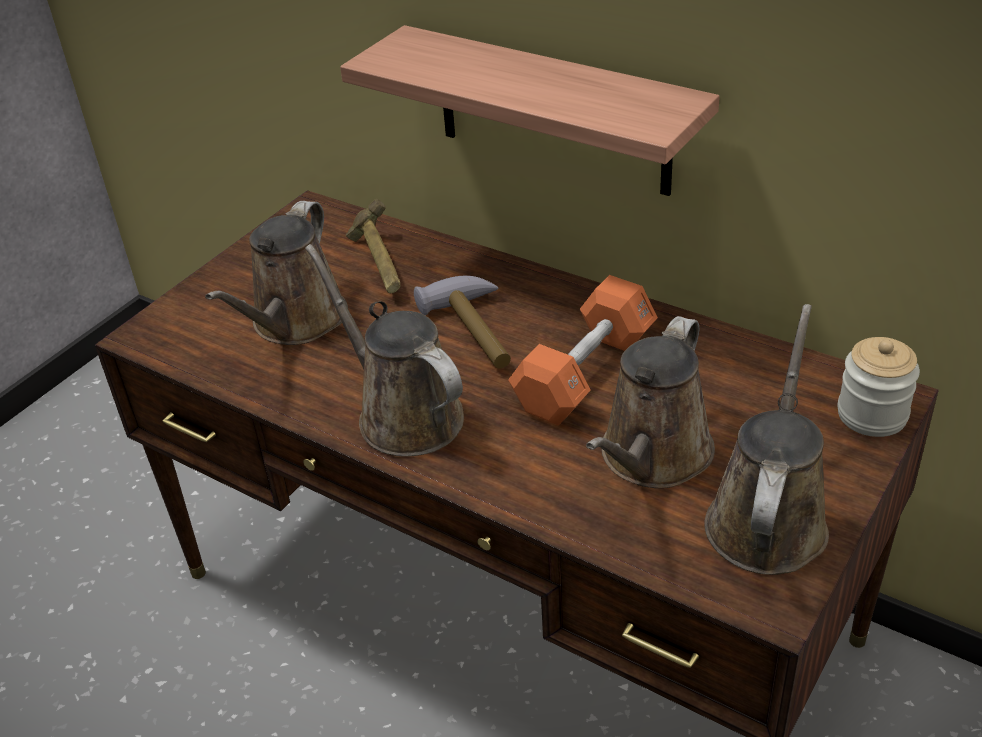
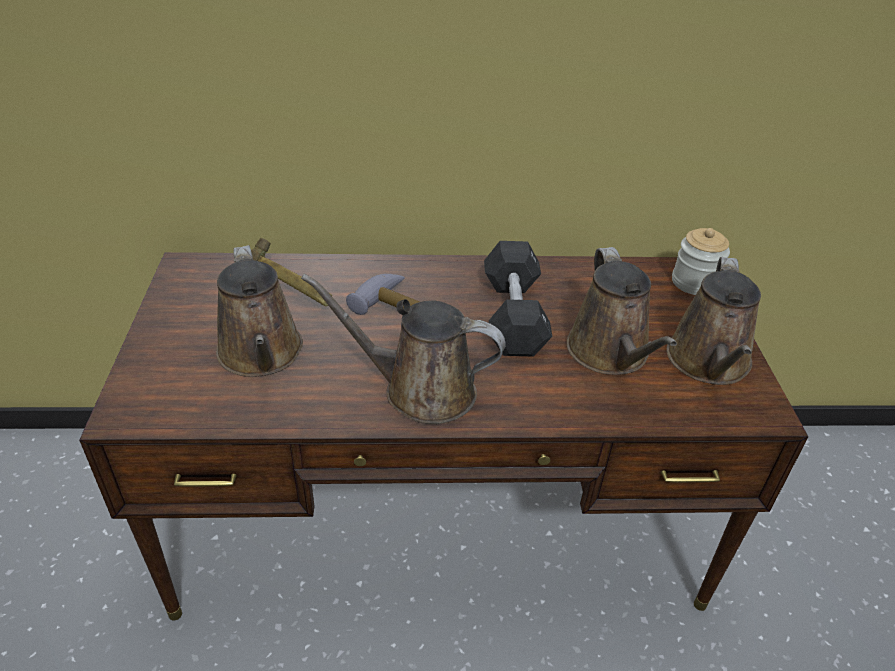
camera: 40 degrees left, 0 degrees up
(552, 111) = (416, 129): shelf -> none
(585, 373) = (513, 316): orange dumbbell -> black dumbbell
(768, 517) = (709, 363): brown watering can -> brown watering can turned 150 degrees counterclockwise

